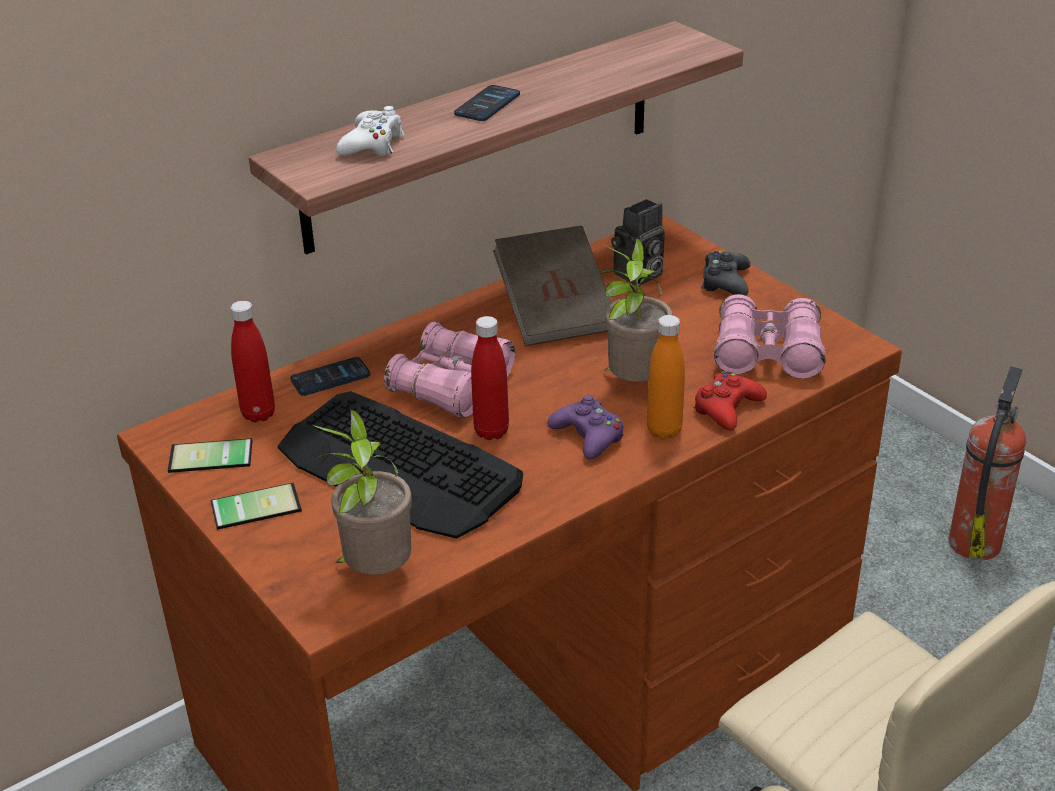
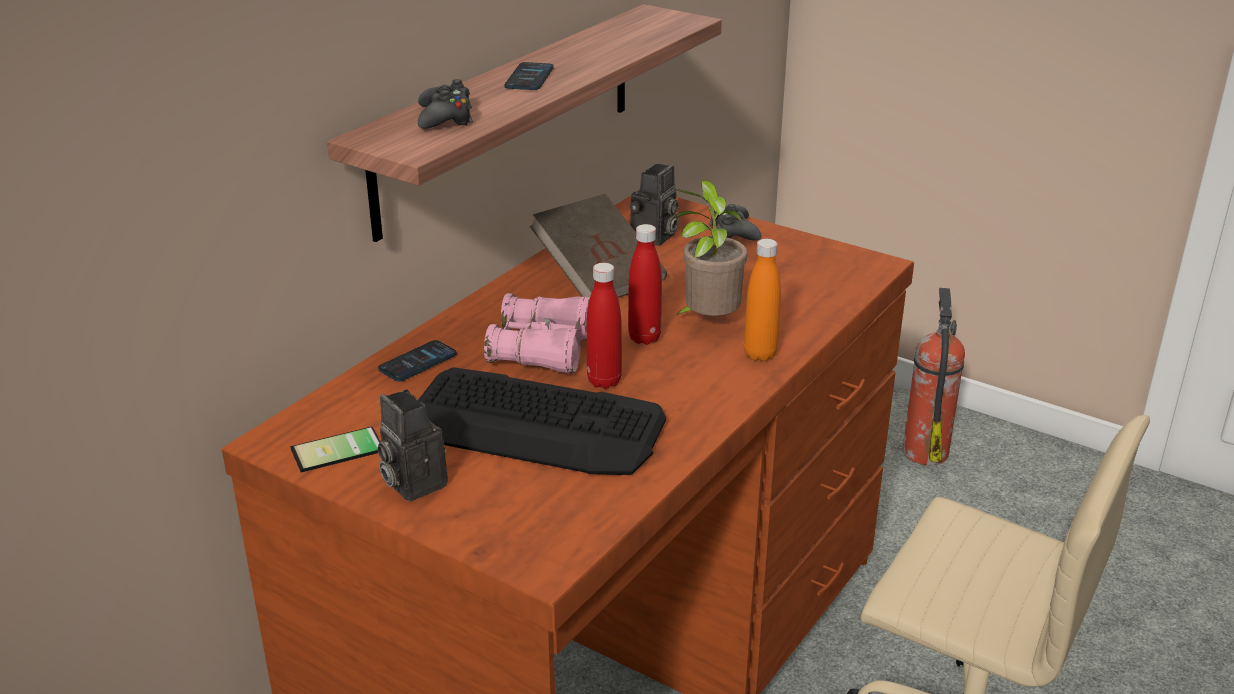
camera: 20 degrees left, 5 degrees down
(255, 503) = (411, 483): phone -> camera
(258, 414) = (364, 405): red bottle -> red bottle (644, 338)
(372, 144) = (445, 118): white game controller -> black game controller
(375, 572) = (571, 519): potted plant -> none
(588, 436) = (696, 370): purple game controller -> none
(727, 408) = (802, 328): red game controller -> none
(768, 353) = (807, 280): pink binoculars -> none

